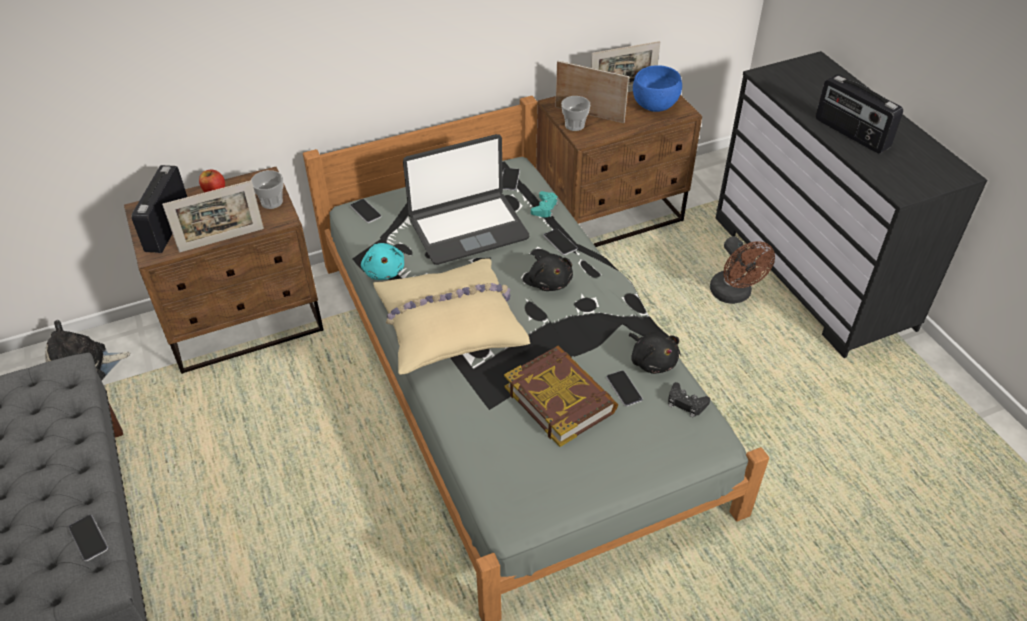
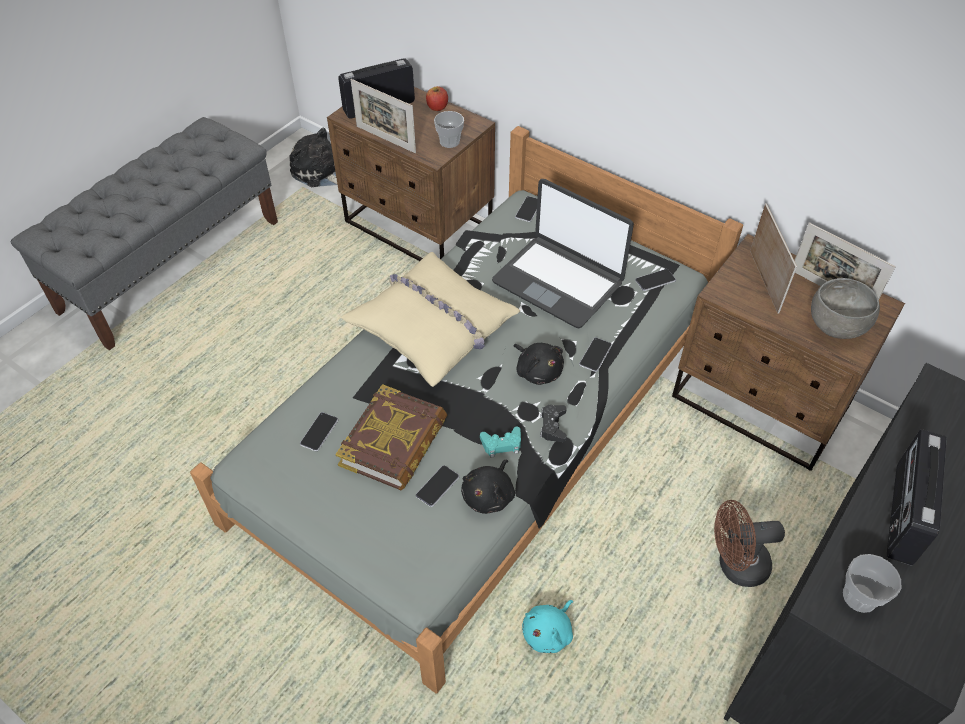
camera: 60 degrees right, 5 degrees up
(88, 538) = (103, 235): phone -> phone (319, 432)
(384, 270) = (465, 255): turquoise plush toy -> turquoise plush toy (549, 632)
(544, 208) = (637, 323): turquoise game controller -> turquoise game controller (501, 444)
(549, 281) = (538, 371): black plush toy -> black plush toy turned 75 degrees counterclockwise
(574, 125) = (734, 277): cup -> cup (859, 596)
(654, 105) = (836, 326): blue bowl -> grey bowl
(686, 403) = (450, 545): black game controller -> black game controller (553, 426)
(734, 295) = (735, 565): brown fan -> brown fan turned 45 degrees clockwise

